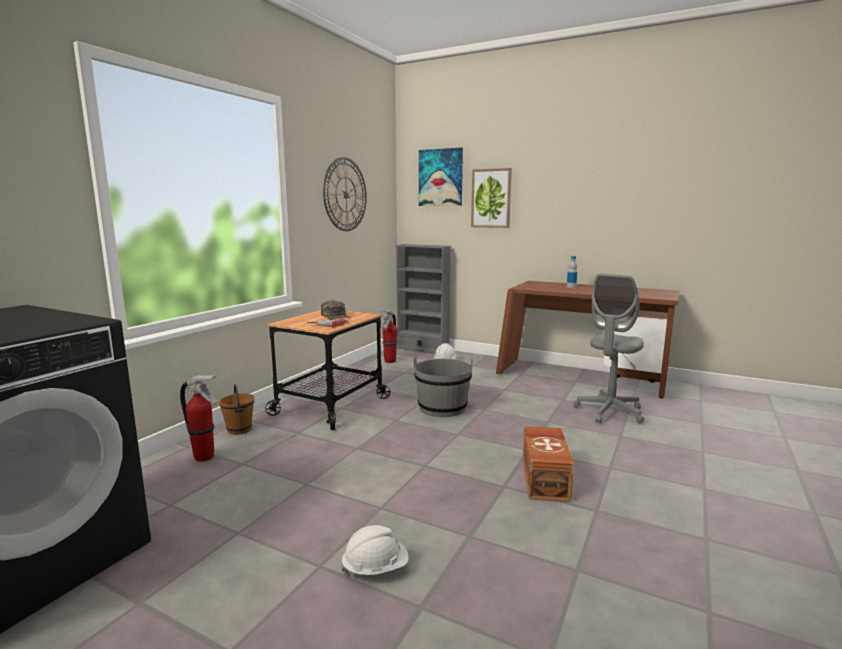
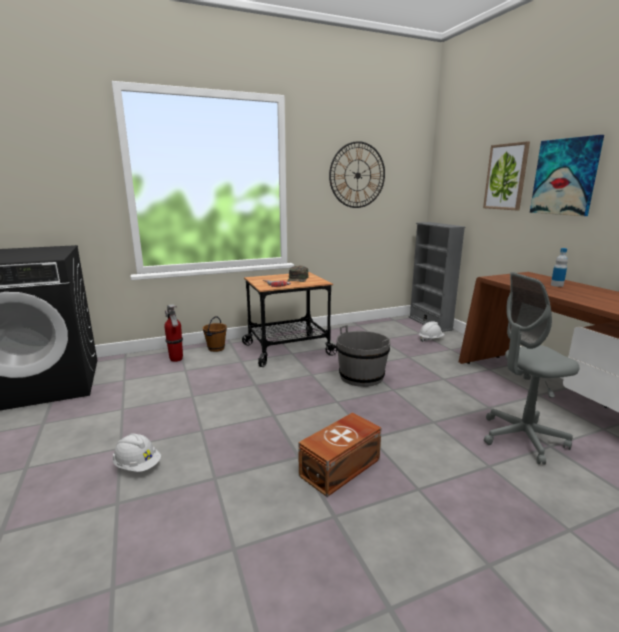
camera: 40 degrees right, 5 degrees up
(390, 361) = (385, 327): fire extinguisher -> none
(441, 177) = (465, 155): picture -> picture (565, 177)

